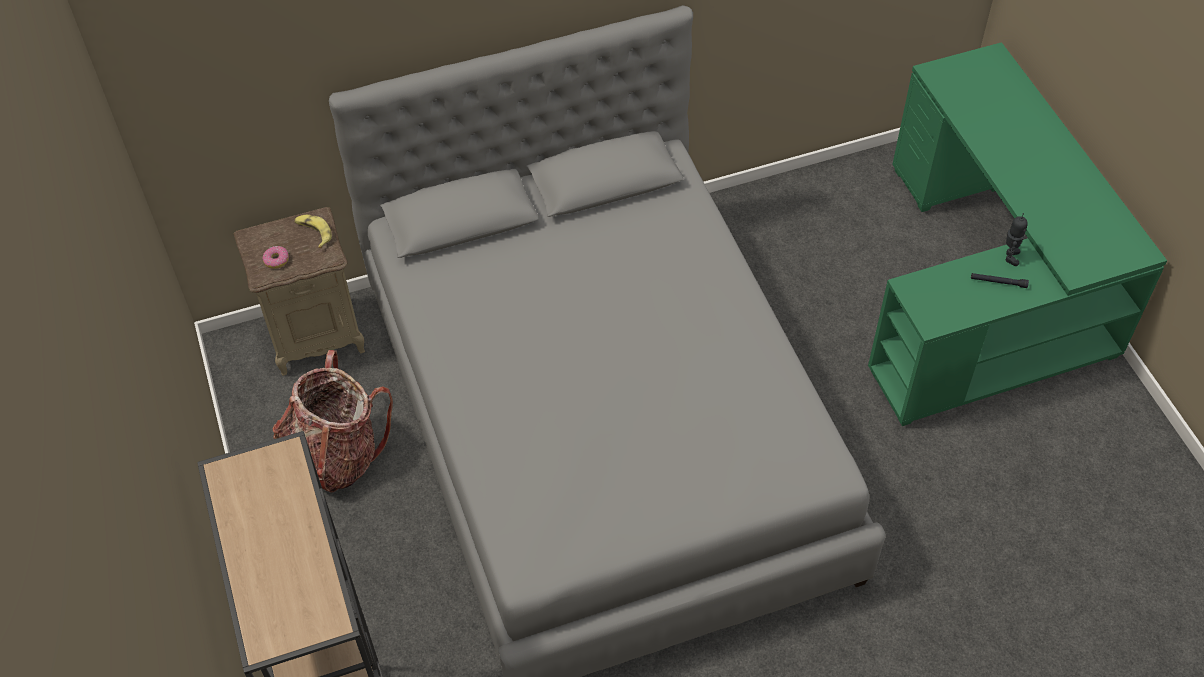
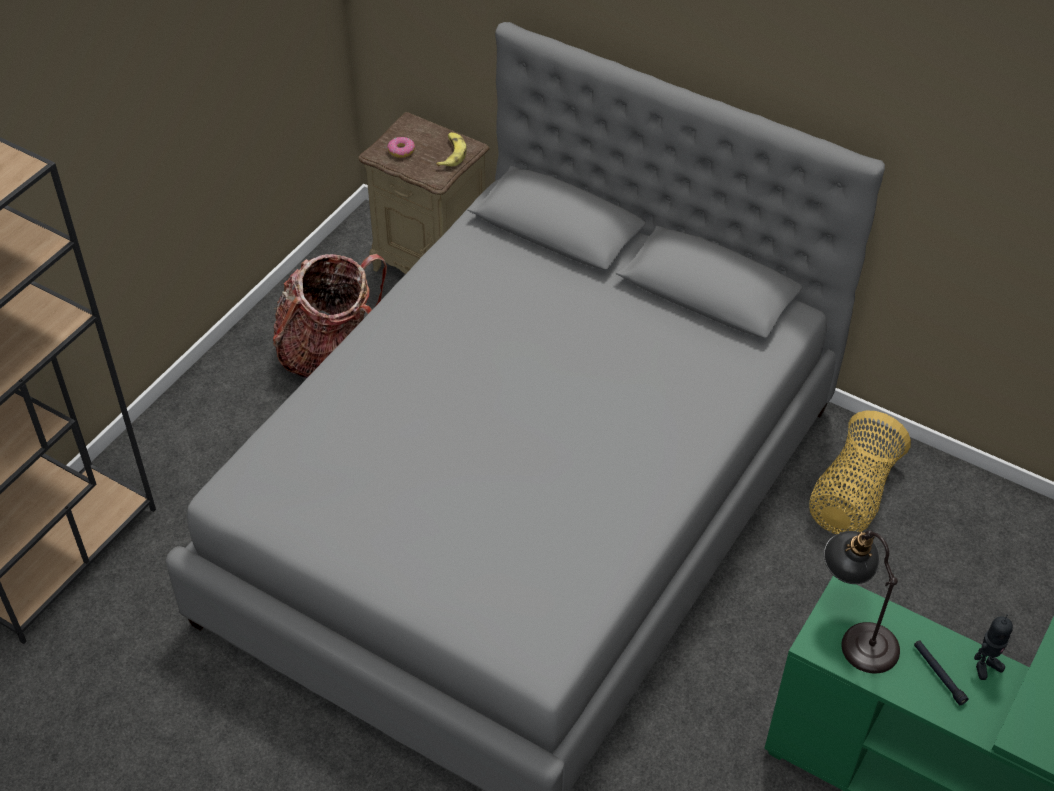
camera: 50 degrees right, 5 degrees down
(753, 247) = (852, 496): none -> basket
(935, 298) = (854, 628): none -> grey table lamp

